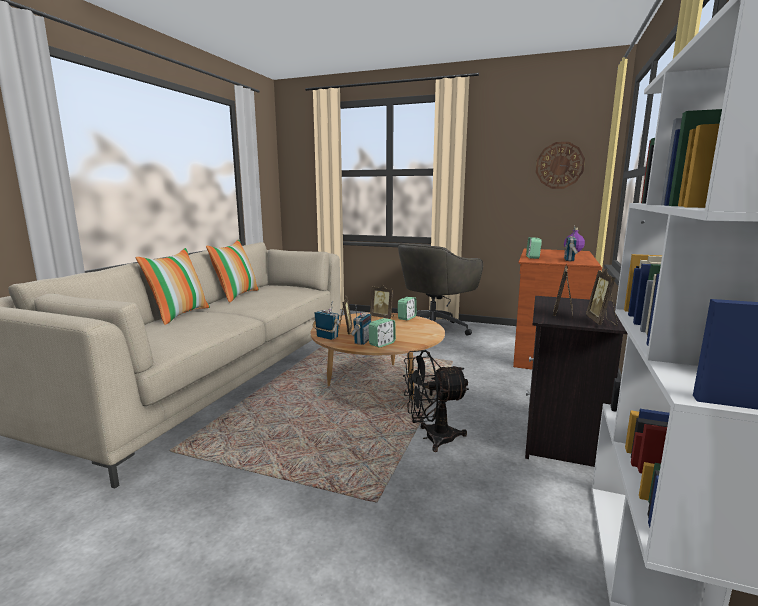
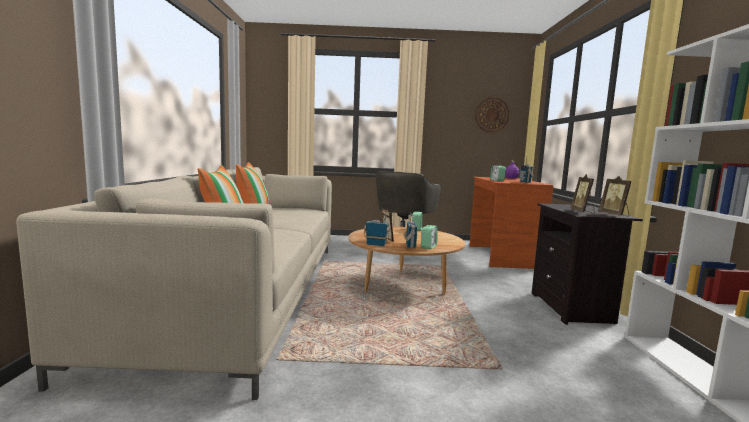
camera: 20 degrees left, 5 degrees down
(383, 317) = (397, 229): picture frame -> none
(432, 438) = (489, 319): black fan -> none

